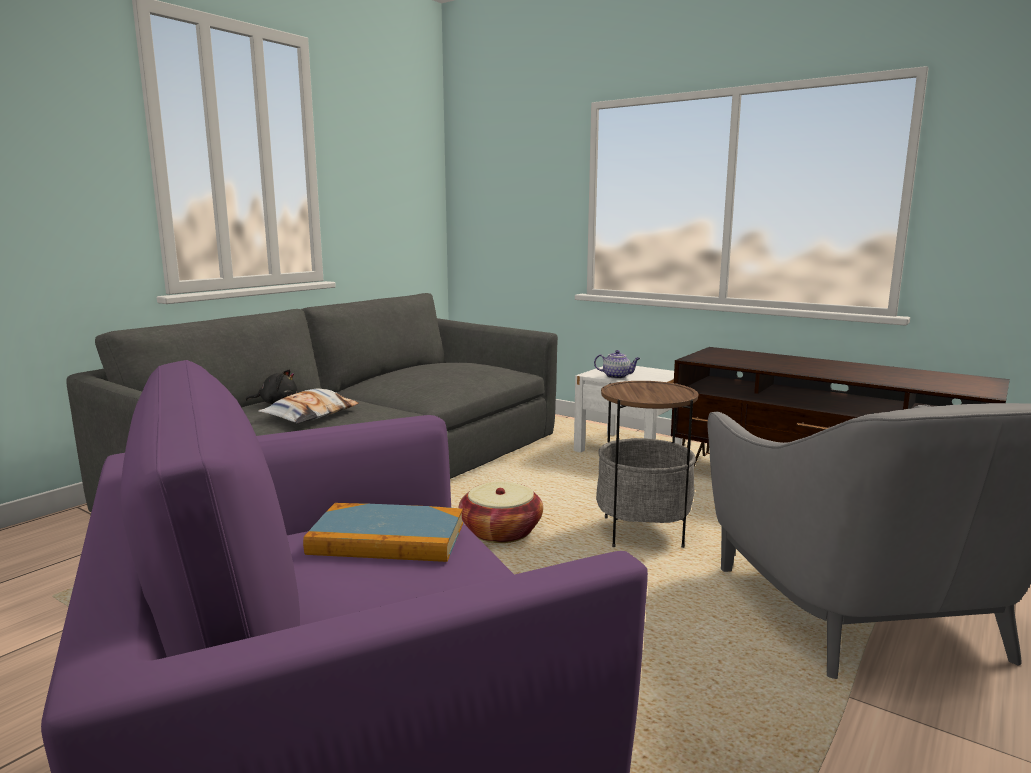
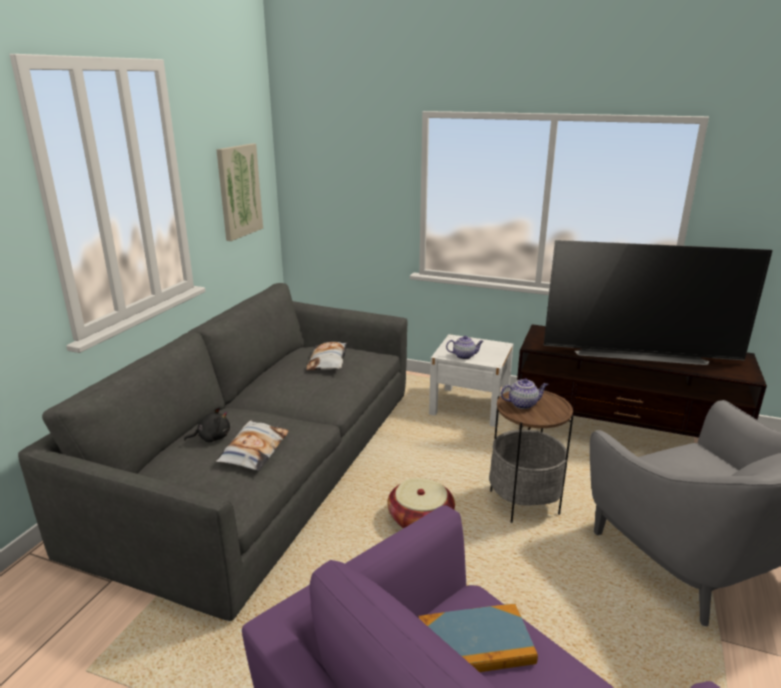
camera: 15 degrees left, 10 degrees up
(393, 194) = (239, 191): none -> picture
(452, 368) = (328, 361): none -> pillow
(635, 389) = (523, 404): none -> teapot
(834, 370) = (639, 353): none -> television

